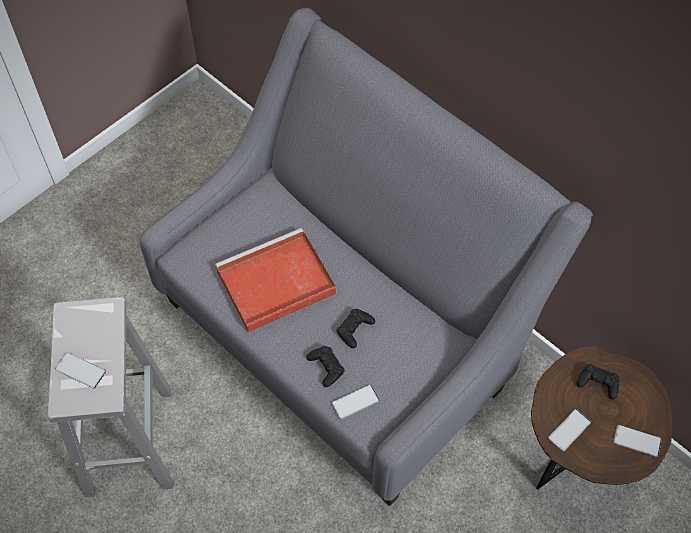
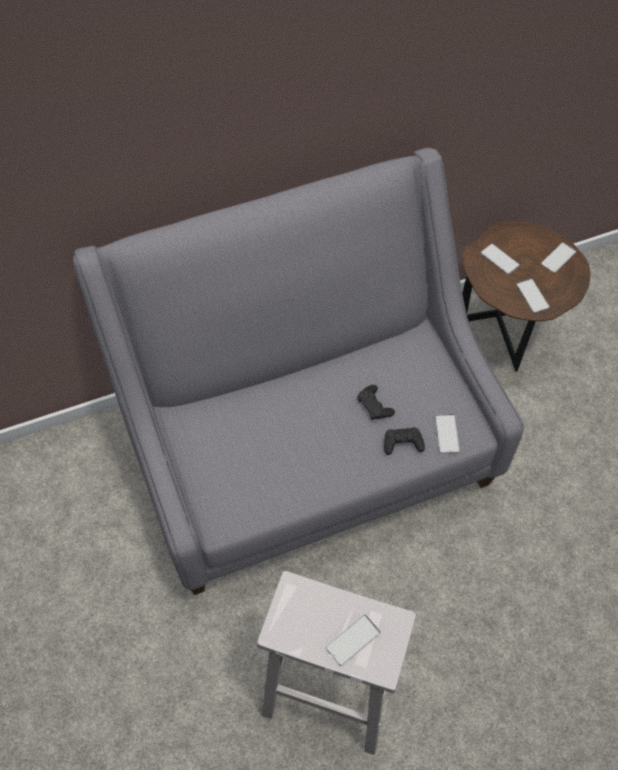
camera: 65 degrees left, 0 degrees up
(274, 284) = (293, 452): red tray -> none
(598, 383) = (500, 259): black game controller -> phone

